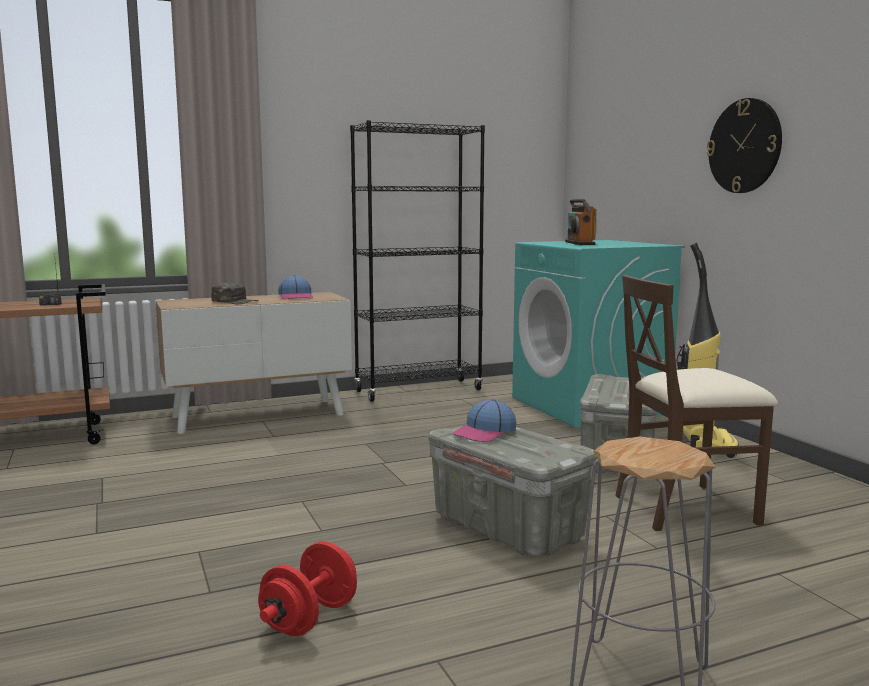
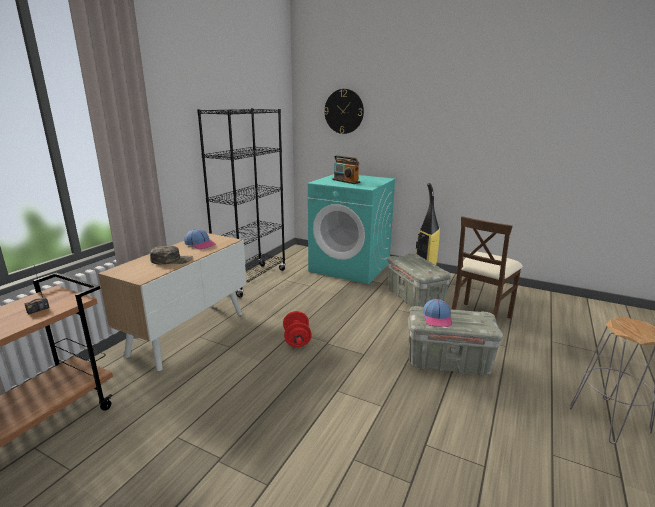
camera: 40 degrees left, 10 degrees up
(310, 618) = (478, 466): red dumbbell -> red dumbbell (297, 340)
(744, 146) = (435, 129): wall clock -> wall clock (344, 111)

